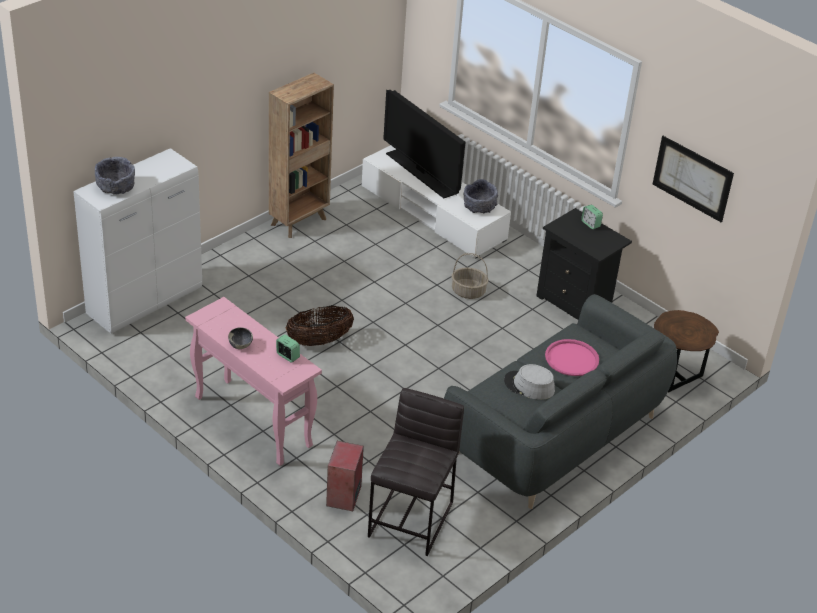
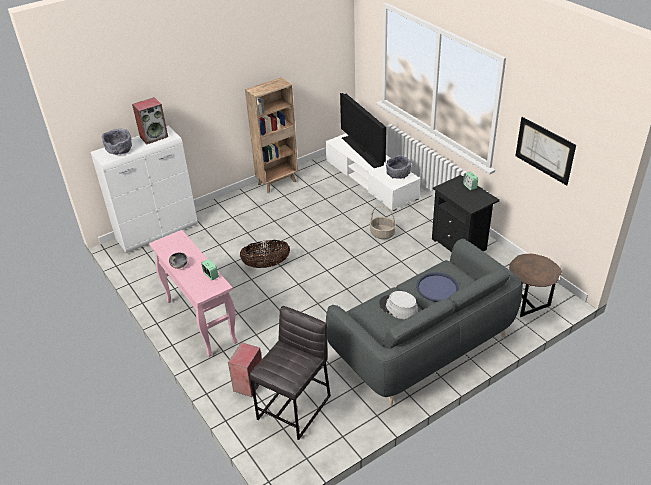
camera: 15 degrees right, 0 degrees up
(157, 165) = (154, 136): none -> speaker
(571, 358) = (437, 288): pink tray -> blue tray

